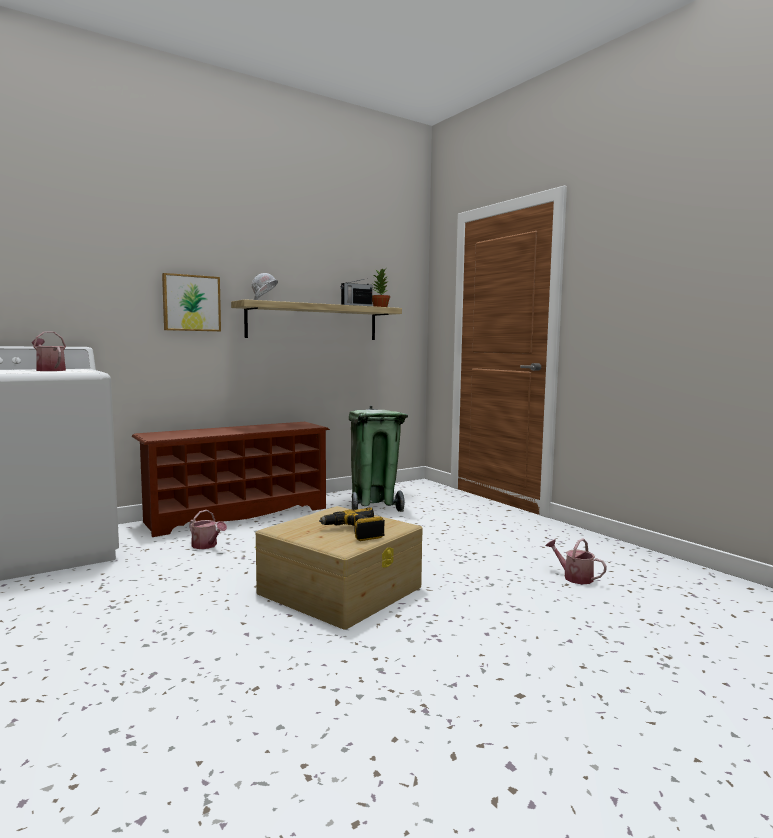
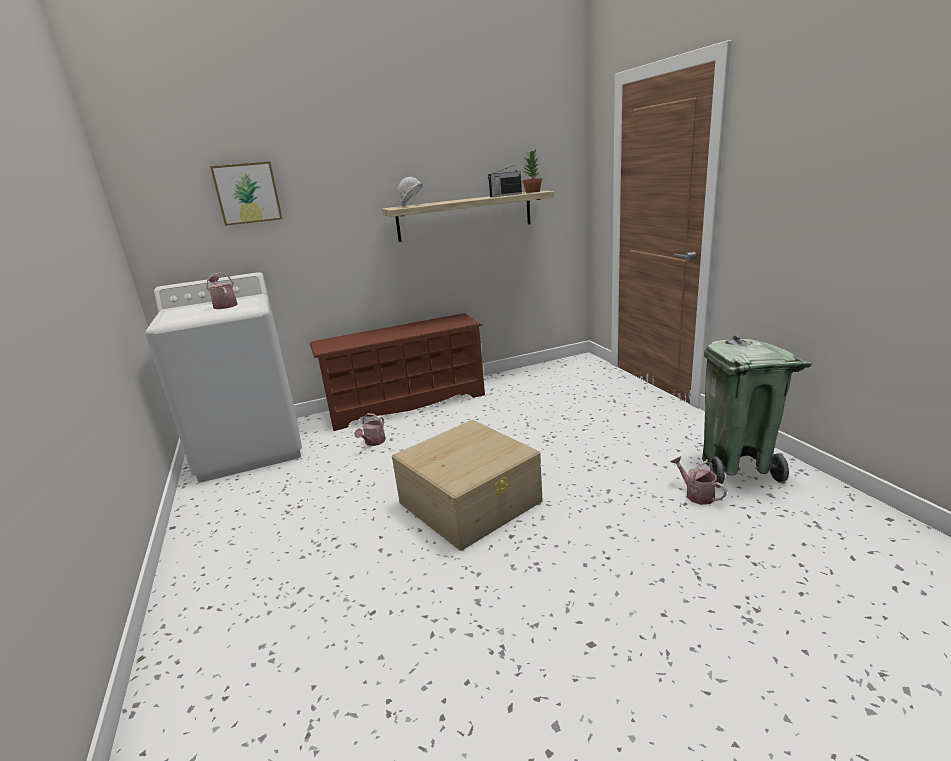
camera: 15 degrees right, 15 degrees up
(191, 303) = (344, 216): picture -> picture (247, 193)
(206, 546) = (373, 442): watering can -> watering can turned 60 degrees clockwise
(354, 532) = (474, 460): power drill -> none
(374, 506) = (529, 392): green trash can -> green trash can (736, 468)

